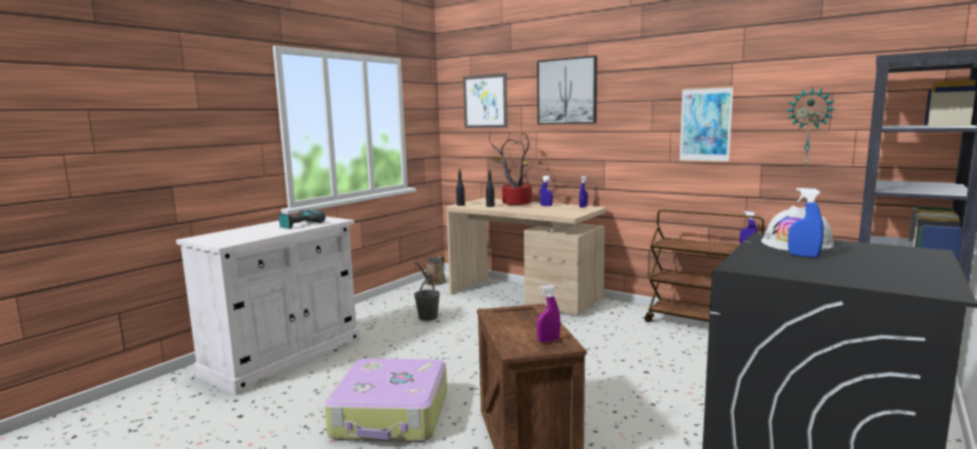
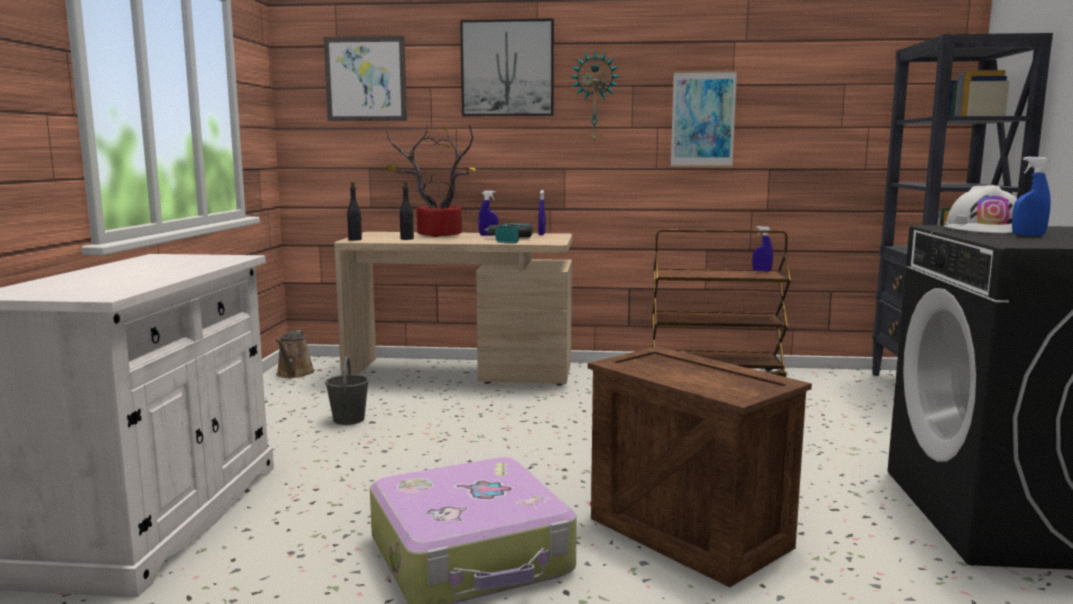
camera: 30 degrees left, 0 degrees up
(299, 224) = (176, 265): power drill -> power drill (506, 240)
(548, 340) = (751, 380): purple spray bottle -> none
(809, 127) = (821, 123): wall clock -> wall clock (594, 97)

